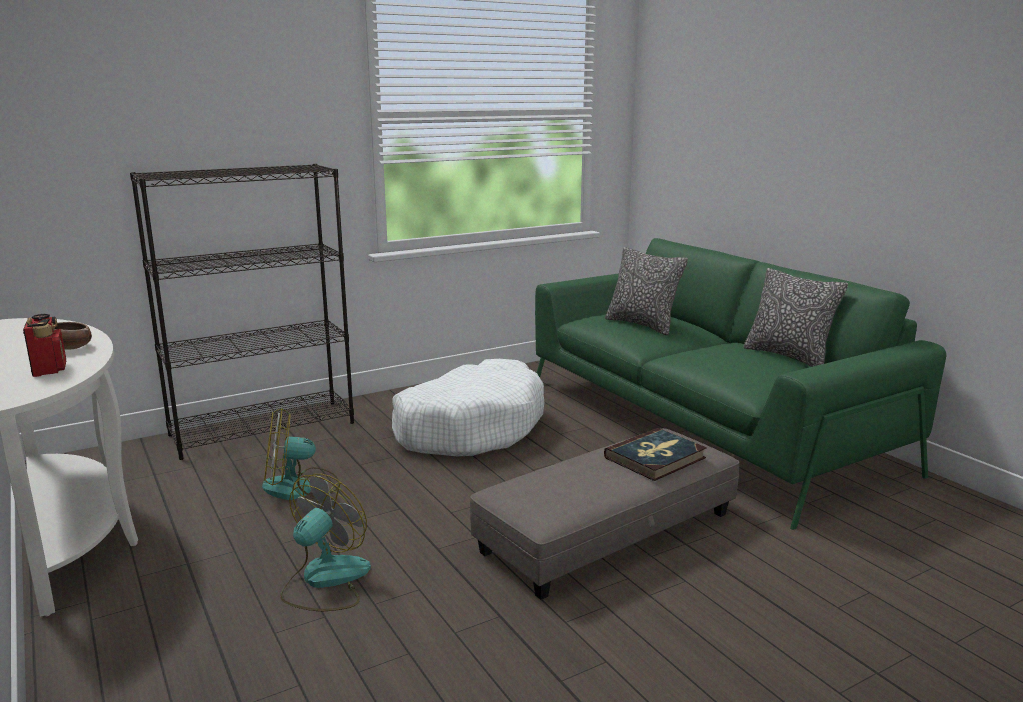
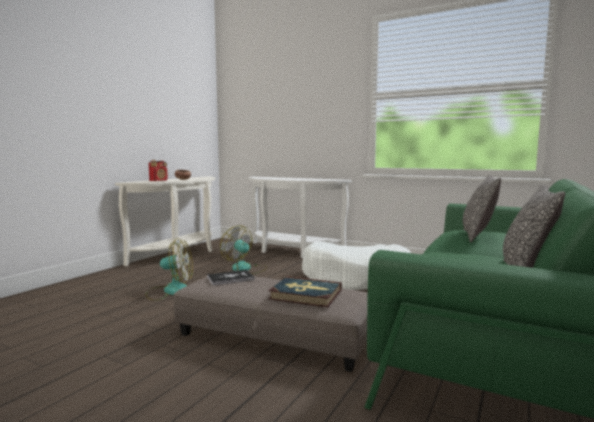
camera: 60 degrees right, 10 degrees down
(264, 428) = (290, 251): black bookcase -> white console table
(542, 486) = (230, 278): none -> book

